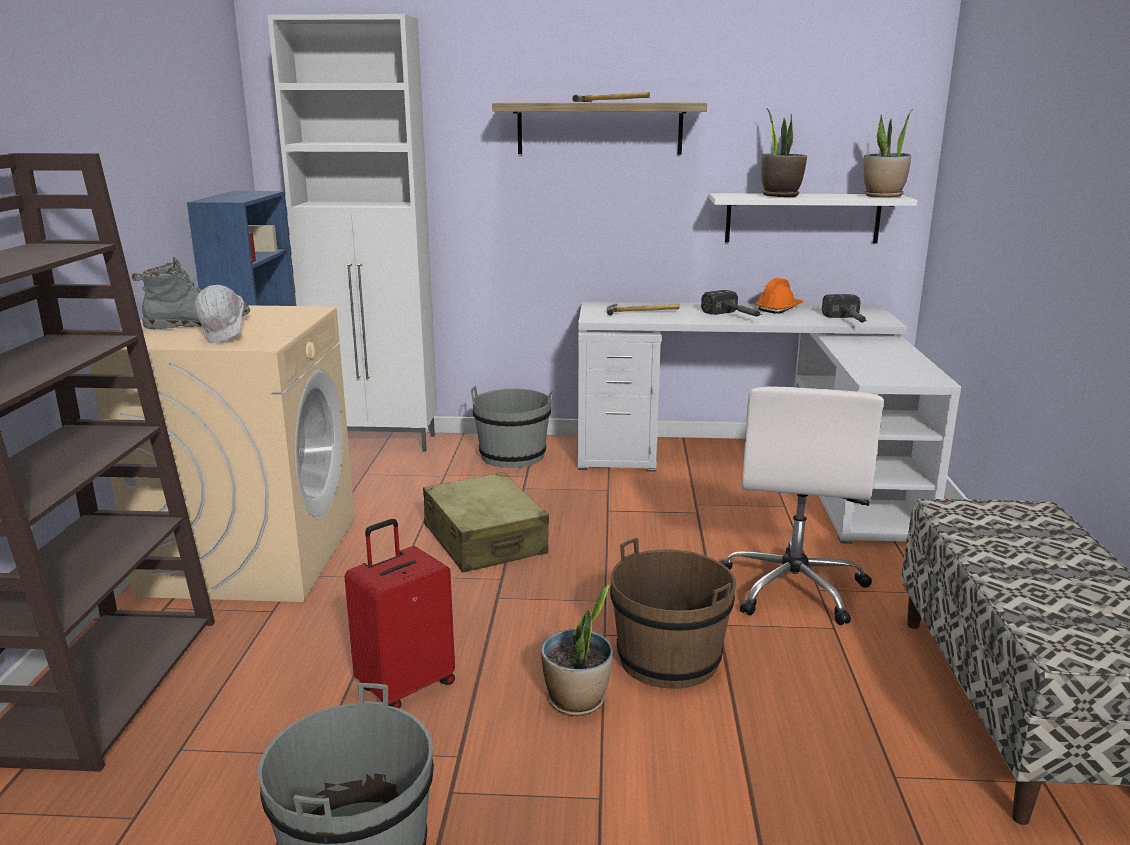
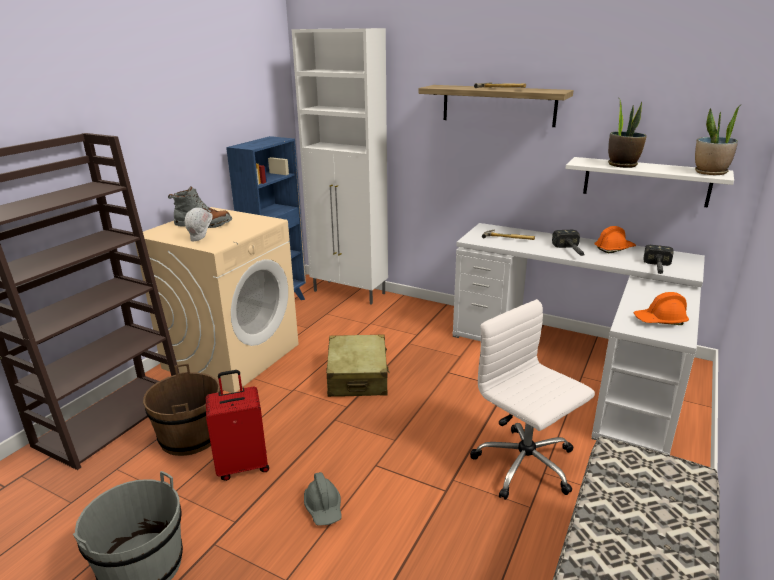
camera: 25 degrees right, 5 degrees up
(512, 456) = (420, 317): grey bucket -> none
(577, 701) = (324, 507): potted plant -> grey hard hat
(669, 659) = (400, 495): brown bucket -> brown bucket (190, 436)
(793, 588) = (526, 466): white office chair -> white office chair turned 105 degrees clockwise
(898, 369) = (660, 320): none -> orange hard hat

